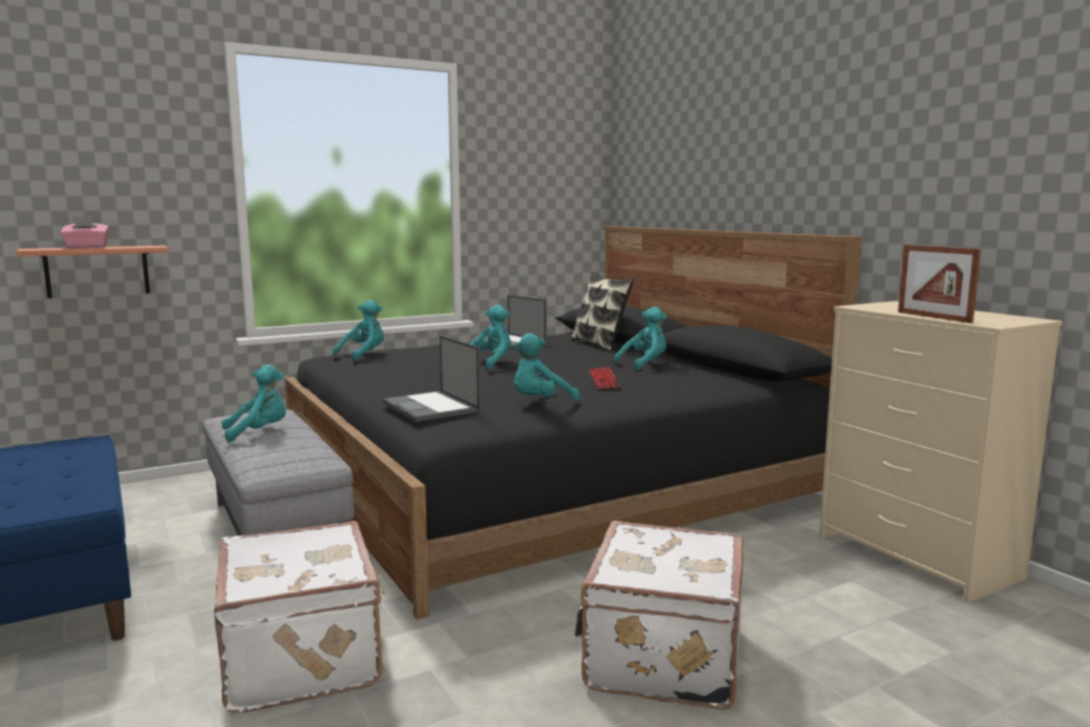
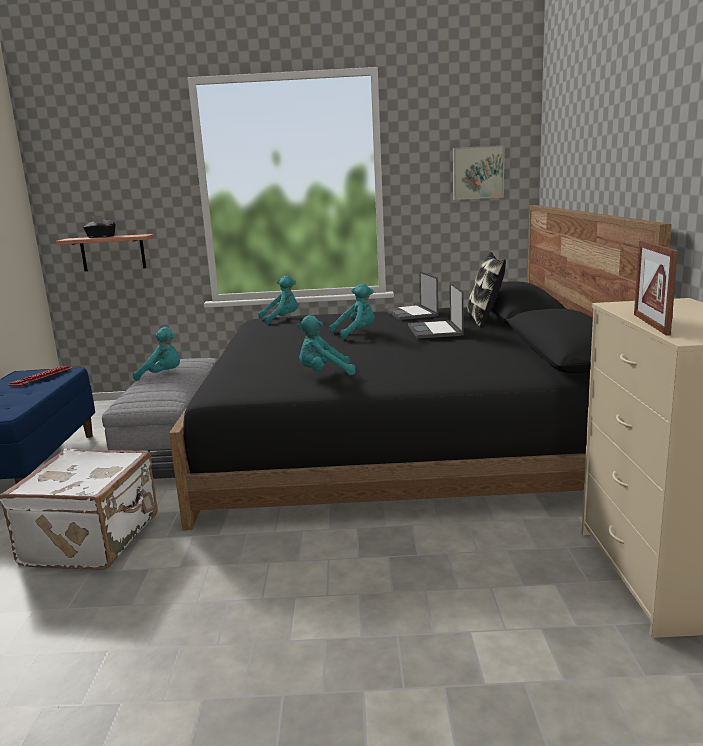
camera: 30 degrees right, 5 degrees up
(87, 247) = (101, 237): pink tissue box -> black tissue box
(431, 407) = (240, 370): laptop -> laptop (435, 330)
(555, 189) = (477, 172): none -> picture
(603, 380) = (414, 357): keyboard -> keyboard (41, 377)
(644, 364) = (485, 343): turquoise plush toy -> none
(660, 657) = (302, 605): white suitcase -> none

